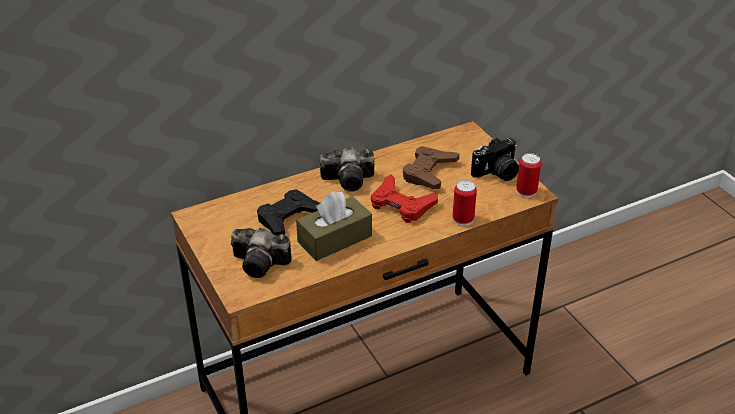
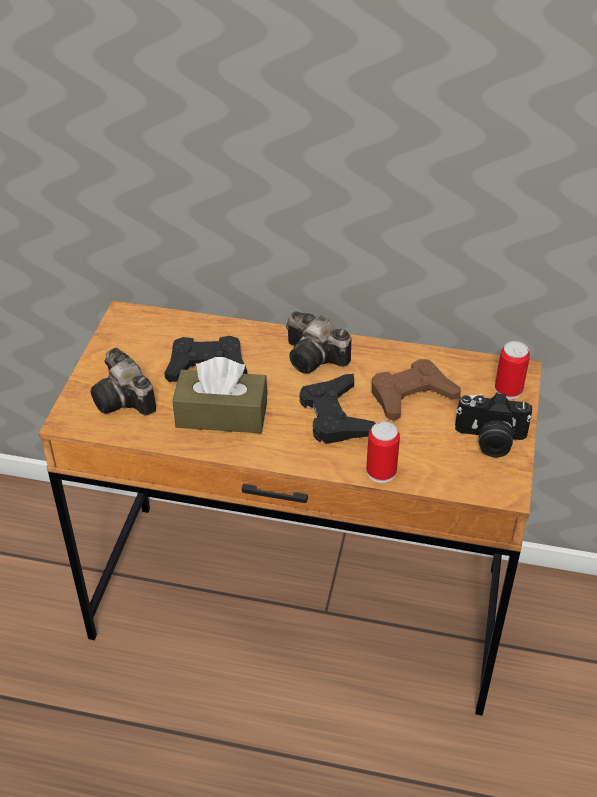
camera: 40 degrees right, 5 degrees up
(401, 204) = (335, 416): red game controller -> black game controller
(526, 191) = (498, 482): can -> can (508, 390)

